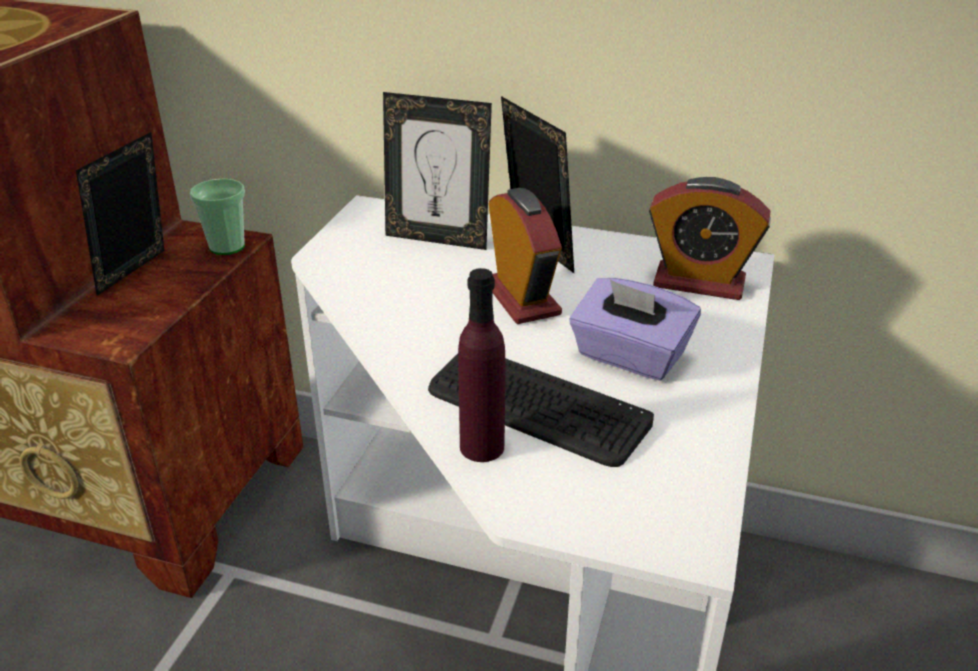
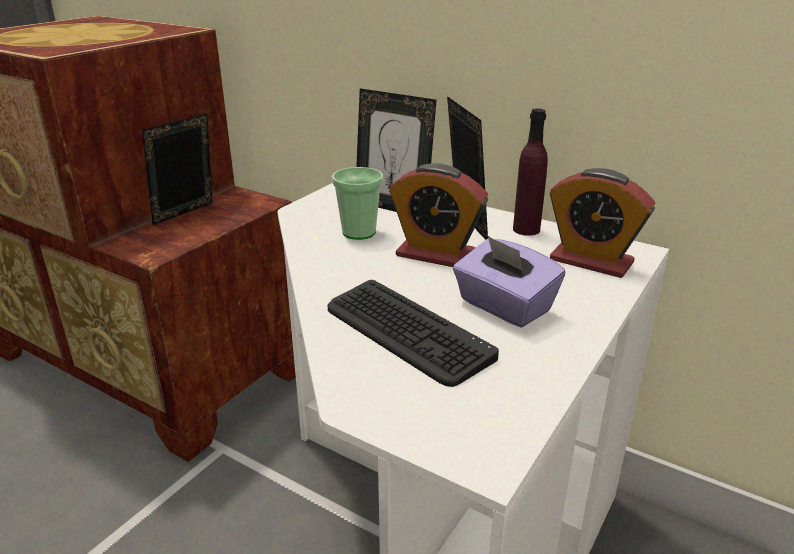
camera: 15 degrees right, 5 degrees down
(227, 247) = (255, 205): cup -> cup (359, 232)
(482, 447) = (346, 354): purple bottle -> purple bottle (526, 229)
(521, 298) = (436, 254): alarm clock -> alarm clock turned 120 degrees clockwise

